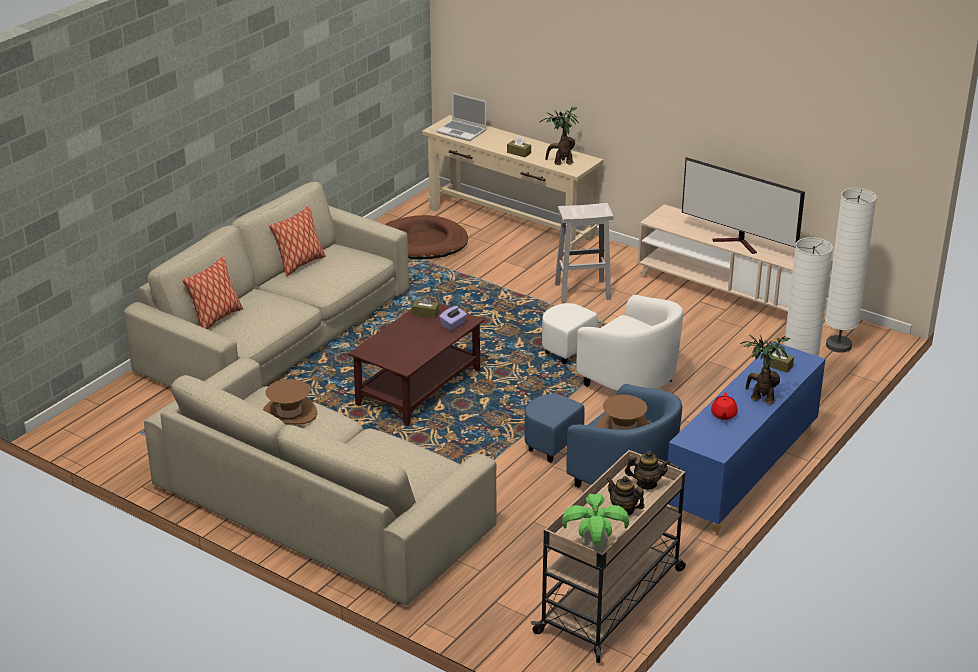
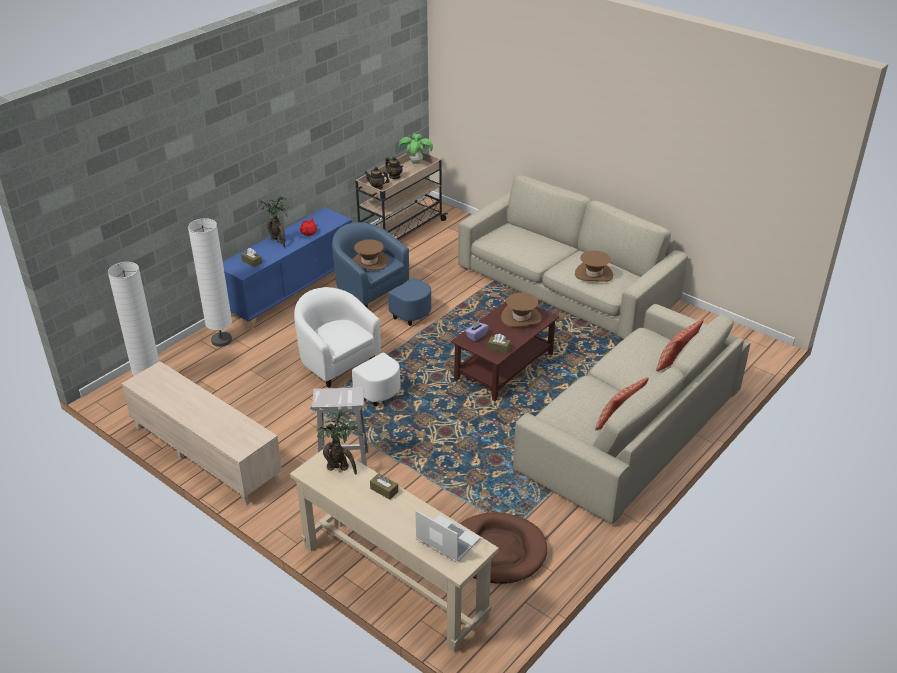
camera: 175 degrees left, 5 degrees up
(397, 348) = (521, 318): none -> brown hat
(739, 243) = (196, 400): television -> none

